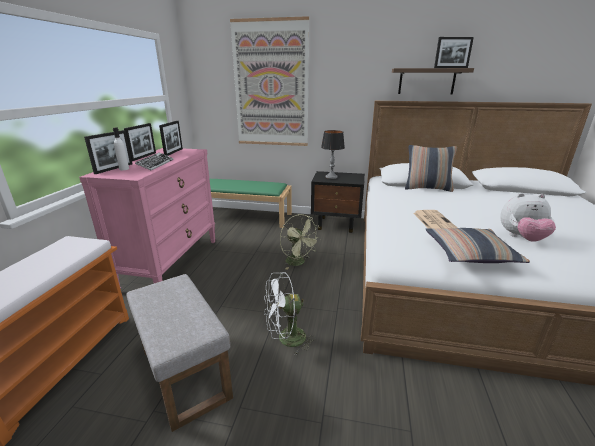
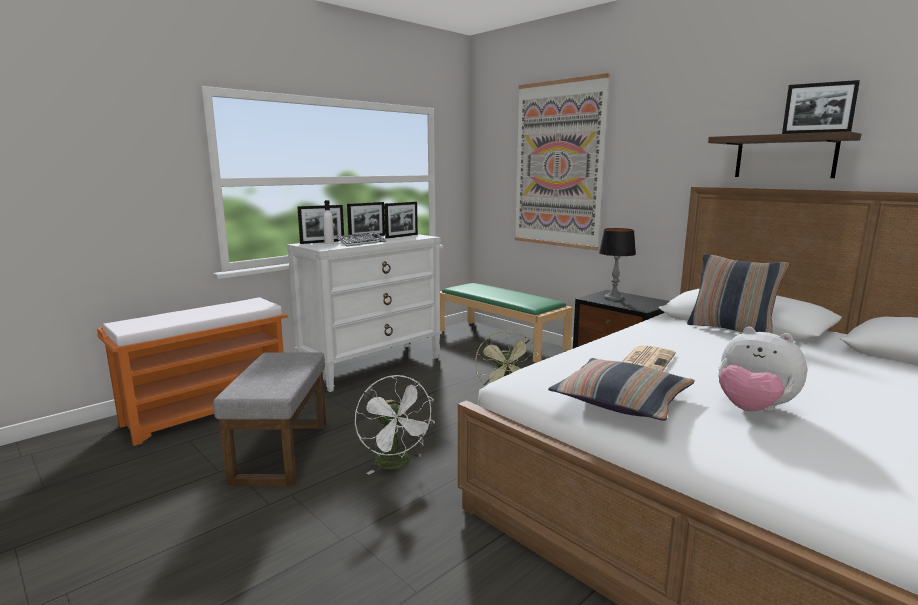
camera: 35 degrees right, 10 degrees down
(171, 263) = (372, 366): pink dresser -> white dresser
(286, 339) = (396, 464): white fan -> white fan turned 135 degrees counterclockwise

